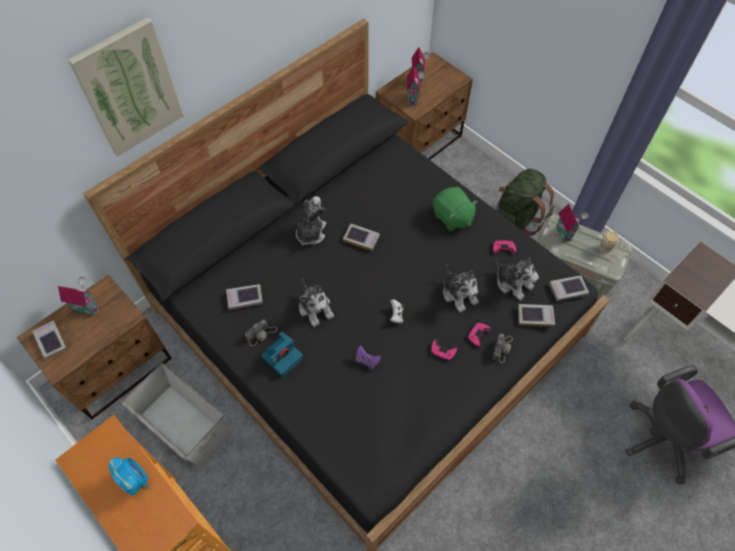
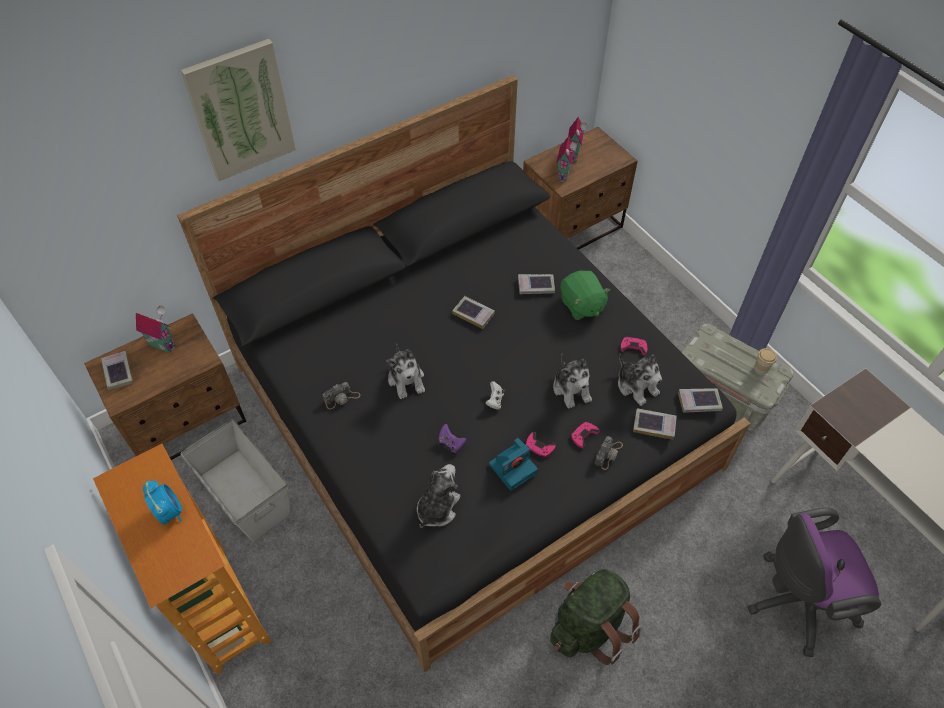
camera: 10 degrees right, 5 degrees down
(245, 298) = (332, 358): book -> book (536, 286)
(283, 356) = (360, 425): camera -> camera (513, 468)
(310, 233) = (418, 300): plush toy -> plush toy (437, 508)
(516, 218) = (668, 326): green backpack -> green backpack (589, 626)
(565, 233) = (716, 346): toy house -> none

